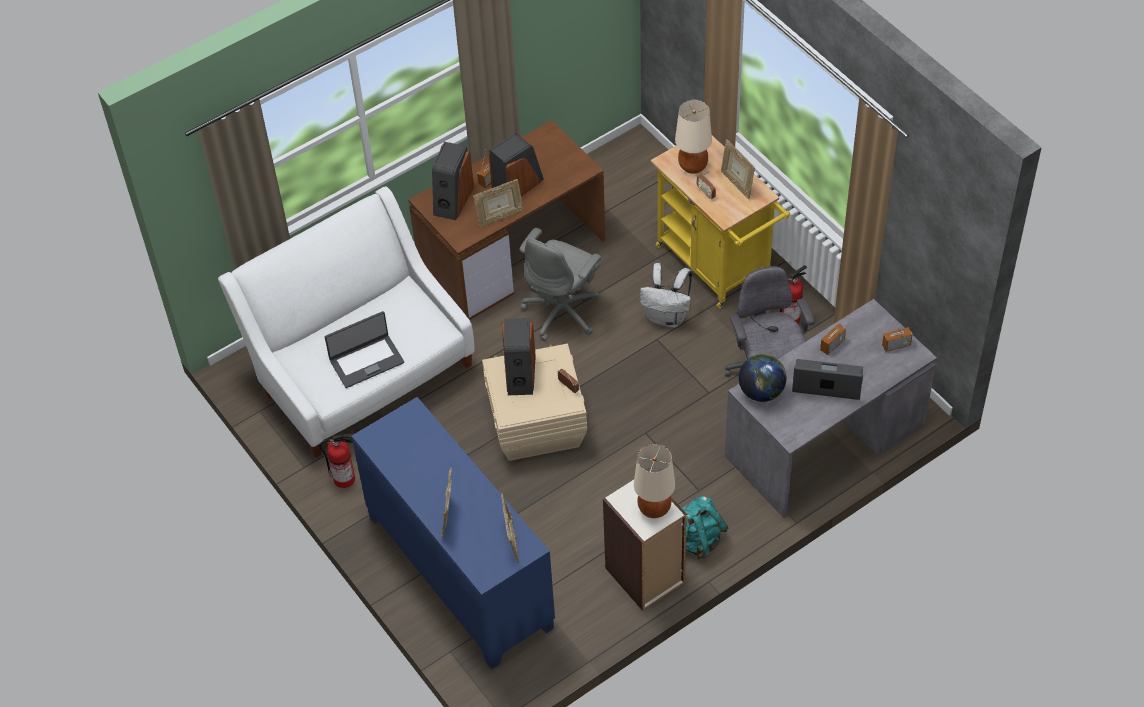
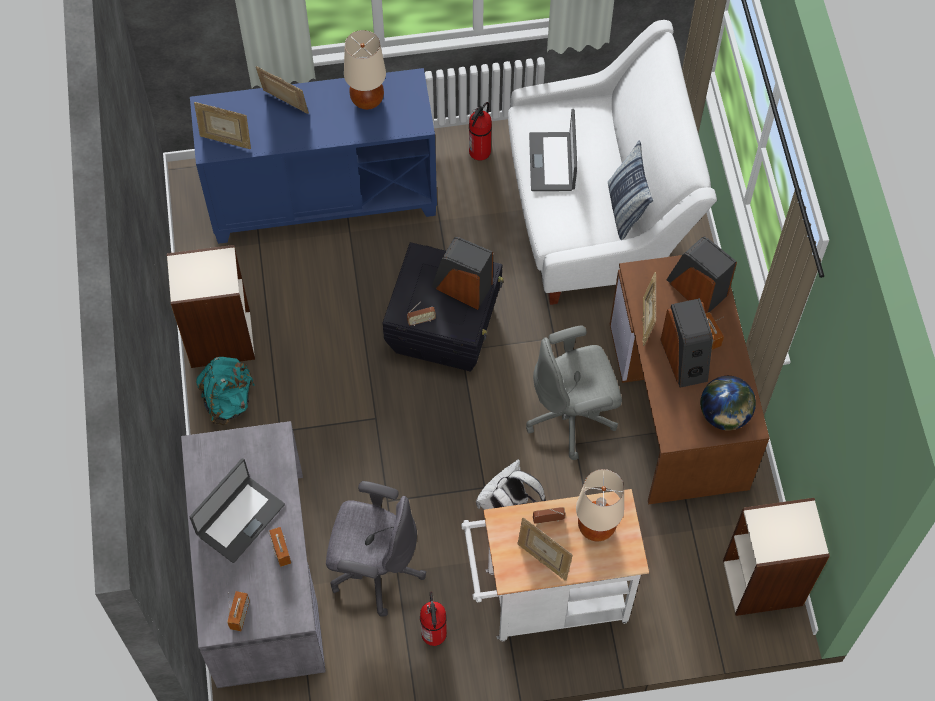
camera: 115 degrees right, 10 degrees up
(386, 297) = (625, 209): none -> pillow
(535, 424) = (445, 328): beige storage box -> black storage box
(562, 311) = (572, 417): grey office chair -> grey office chair turned 75 degrees counterclockwise
(622, 159) = (763, 583): none -> bookcase
(654, 508) = (195, 280): beige table lamp -> beige table lamp (367, 100)
(717, 267) = (547, 599): yellow cart -> white cart
(736, 184) = (543, 559): picture frame -> picture frame turned 135 degrees counterclockwise
(761, 392) = (268, 450): globe -> globe (724, 415)

